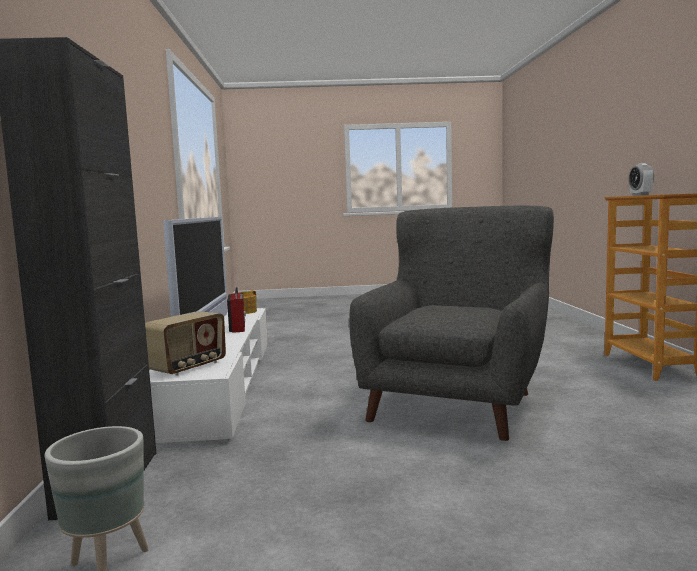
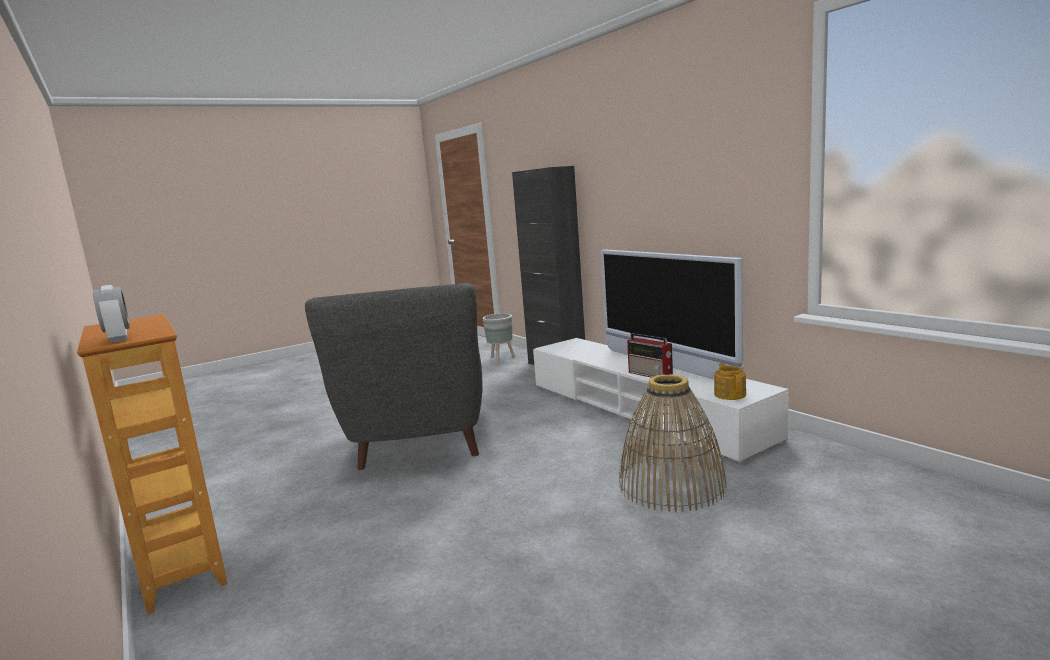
camera: 150 degrees right, 5 degrees up
(188, 367) = (573, 346): radio -> none
(320, 346) = (671, 485): none -> basket

